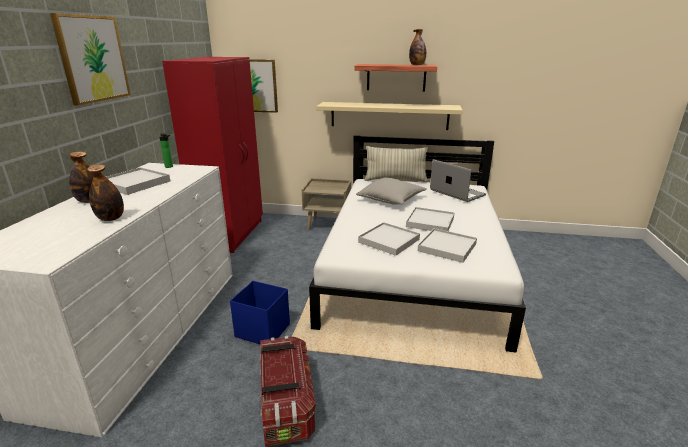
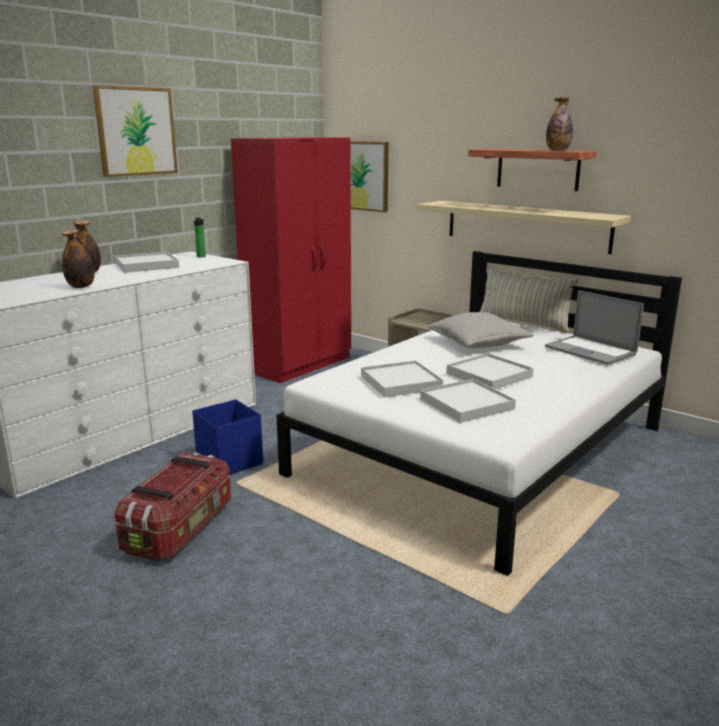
camera: 30 degrees right, 5 degrees down
(457, 192) = (590, 350): laptop -> laptop turned 150 degrees clockwise

